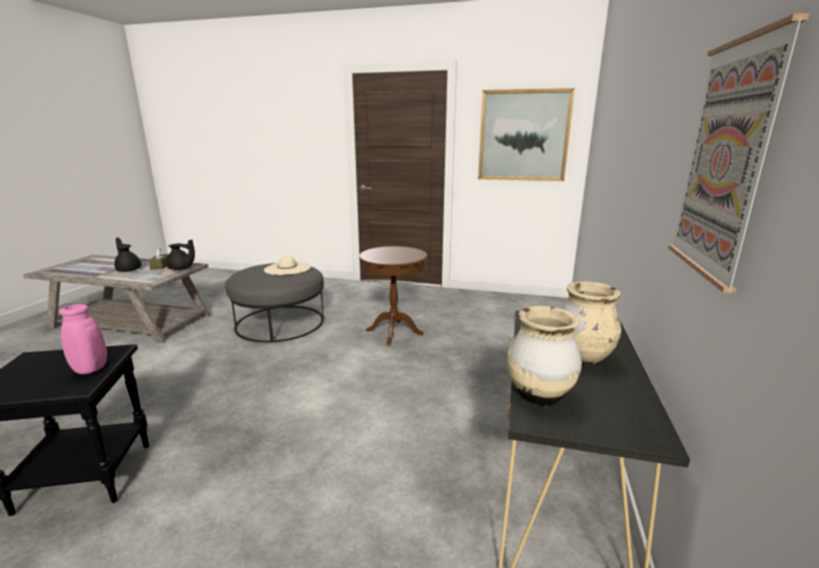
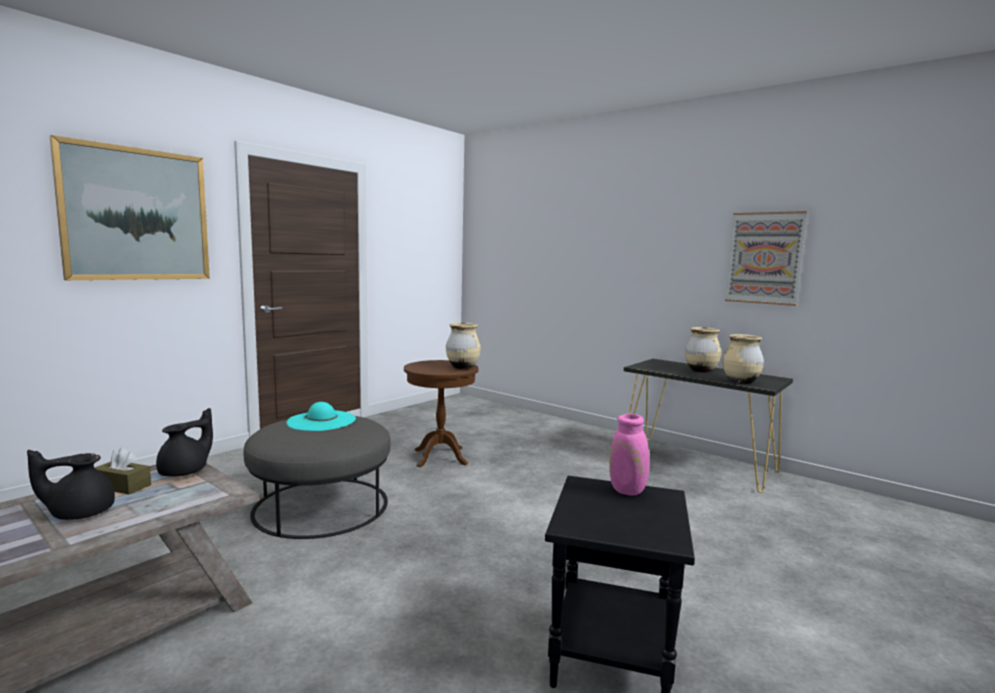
camera: 65 degrees left, 10 degrees down
(287, 268) = (322, 421): beige hat -> turquoise hat
(399, 259) = (462, 367): none -> beige vase
(523, 136) = (421, 245): picture -> picture (136, 214)

